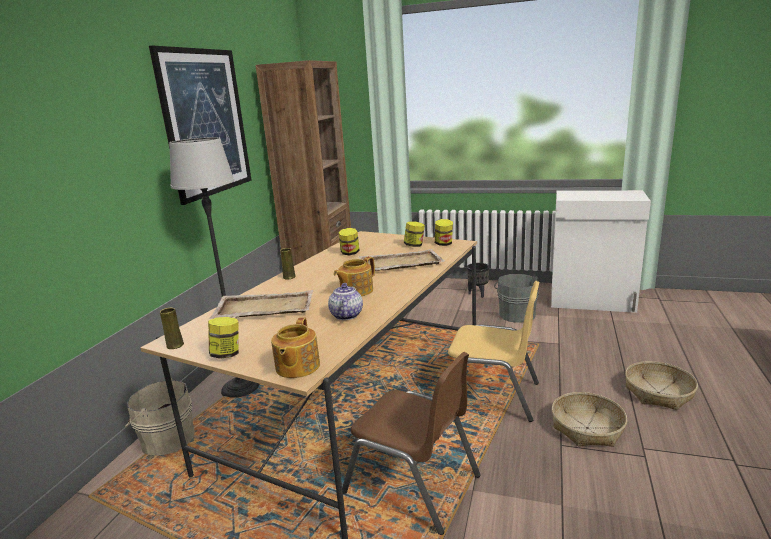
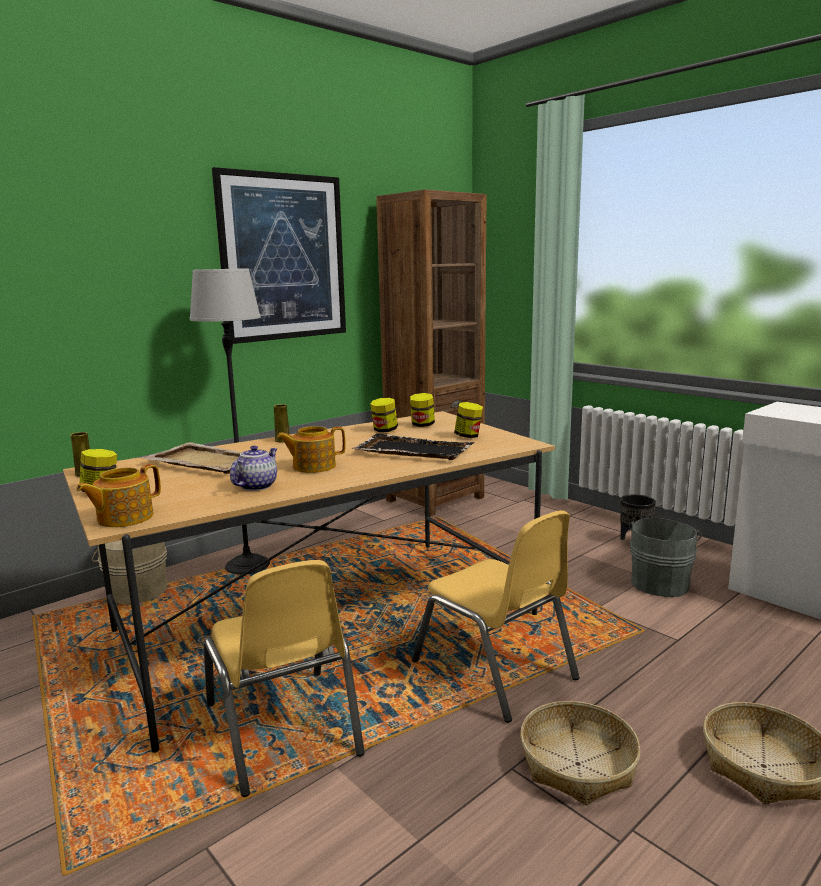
camera: 30 degrees right, 5 degrees down
(399, 263) = (413, 450): beige tray -> black tray
(412, 484) = (283, 729): brown chair -> yellow chair
(444, 244) = (506, 441): jar -> jar (422, 425)

